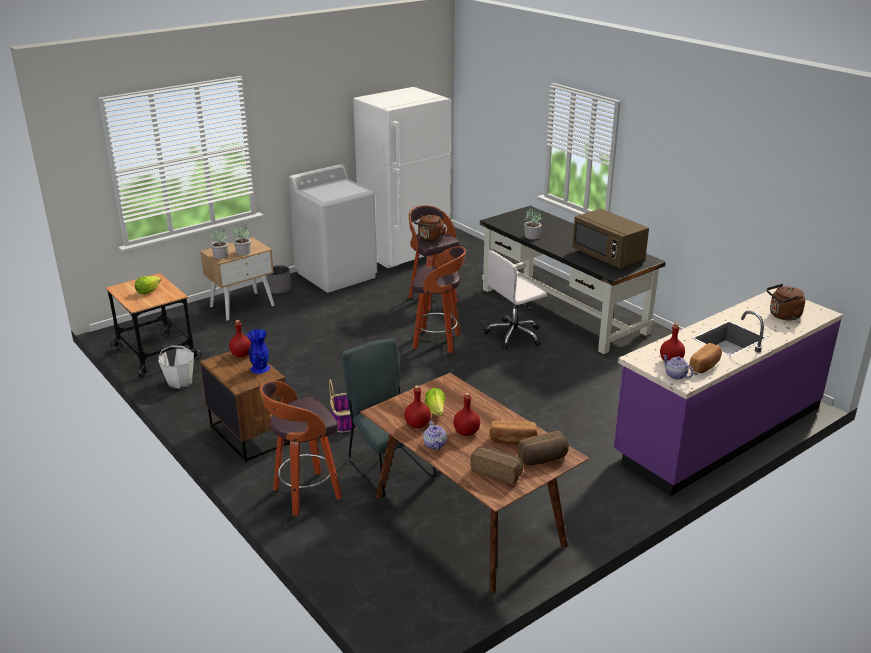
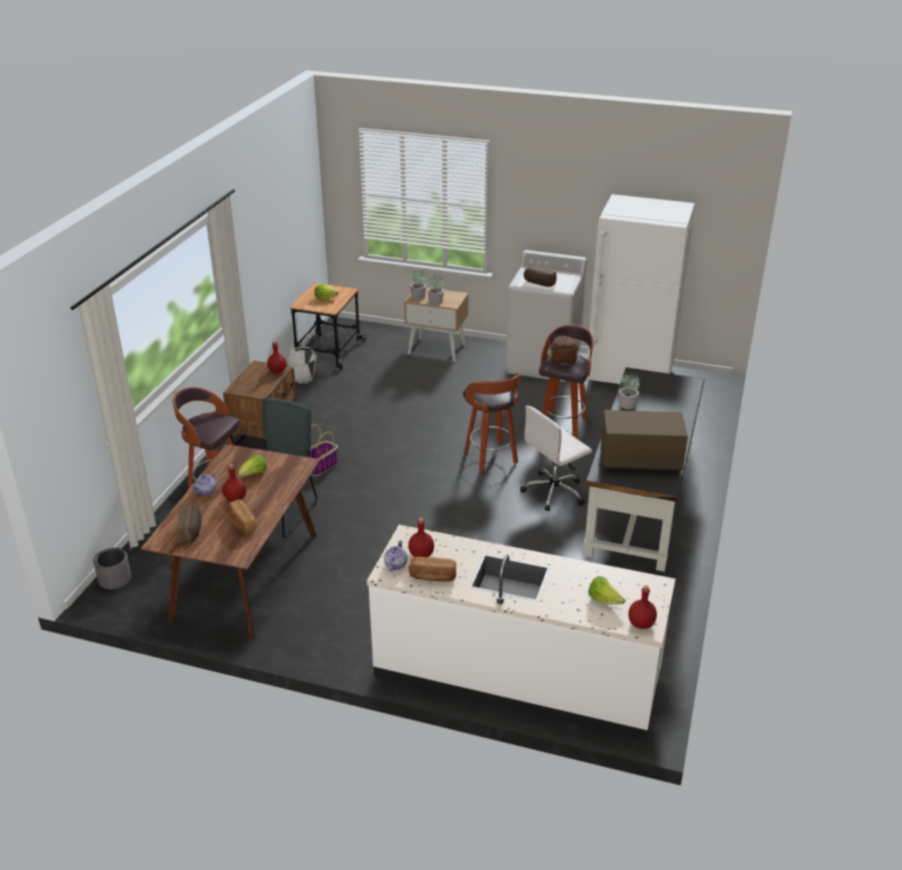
camera: 55 degrees right, 5 degrees up
(260, 368) = (266, 385): blue vase -> none
(279, 289) = (483, 351): grey planter -> grey planter (115, 579)
(417, 425) = (227, 474): red bottle -> red bottle (640, 623)
(514, 335) = (554, 492): white office chair -> white office chair turned 60 degrees counterclockwise
(543, 459) = (226, 546): bread -> bread (538, 283)
(608, 257) = (639, 460): brown microwave -> brown microwave turned 75 degrees clockwise
(718, 431) = (516, 675): purple counter -> white counter
(783, 316) = (604, 600): brown kettle -> lettuce

